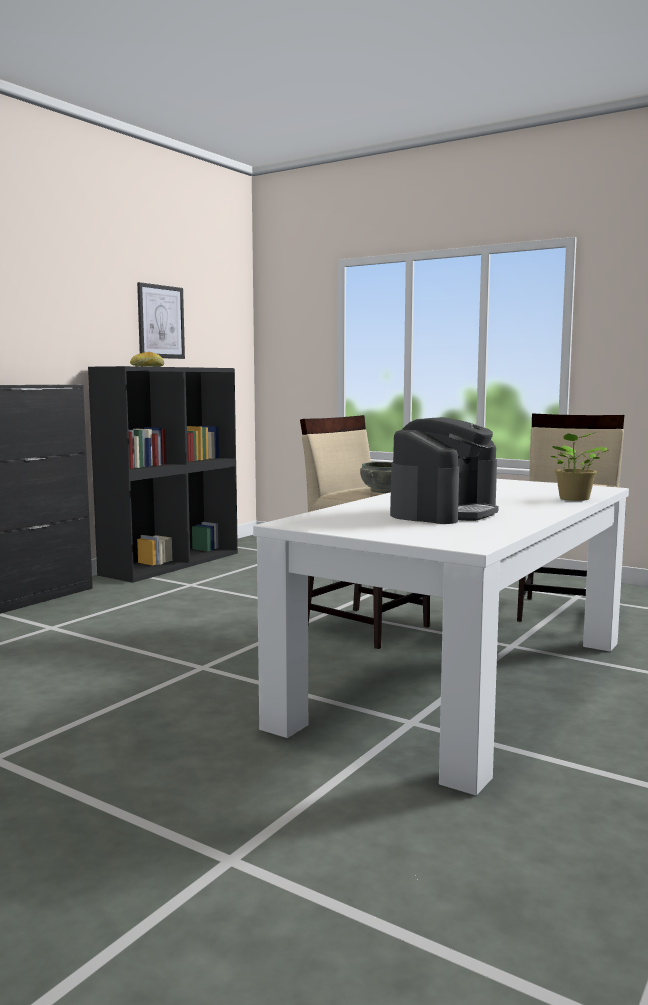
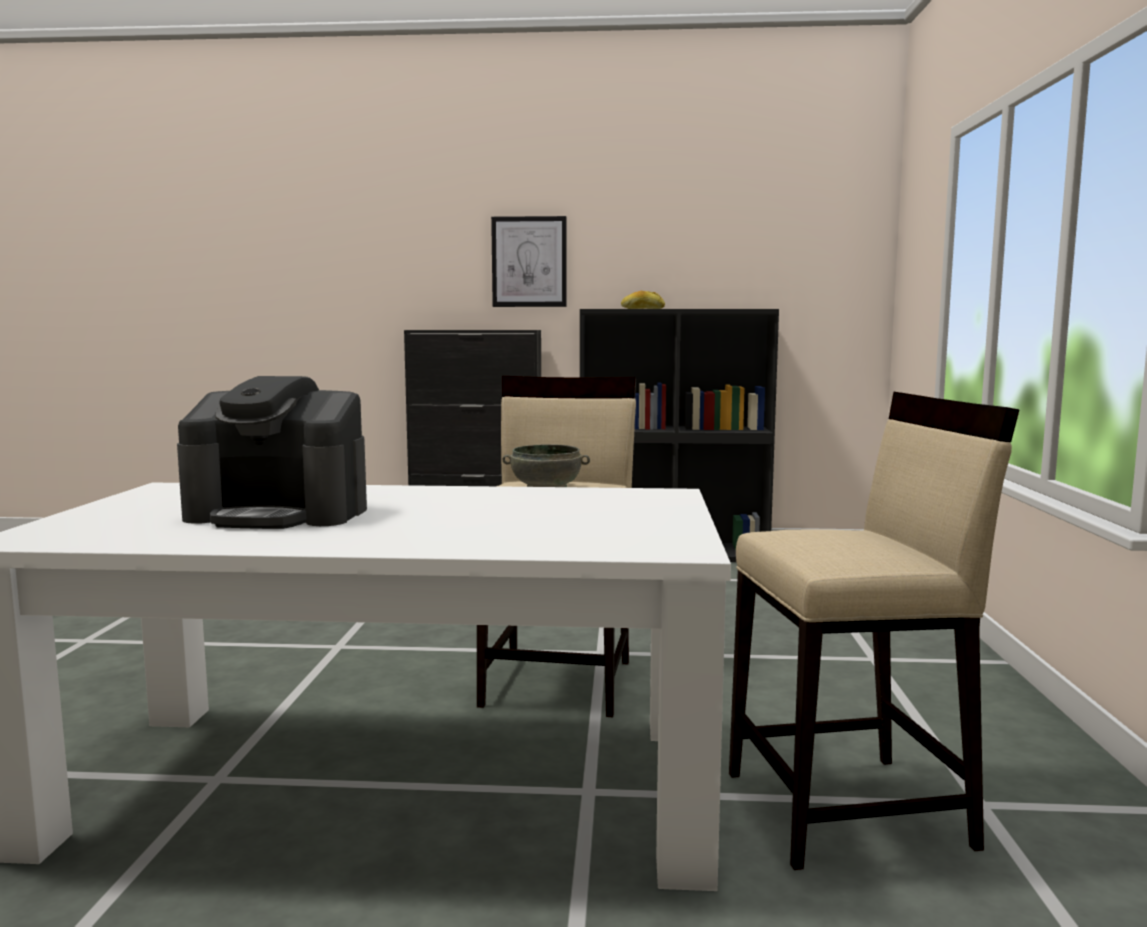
camera: 60 degrees right, 0 degrees up
(160, 322) = (704, 252): picture -> picture (529, 262)
(574, 499) = (497, 546): potted plant -> none

